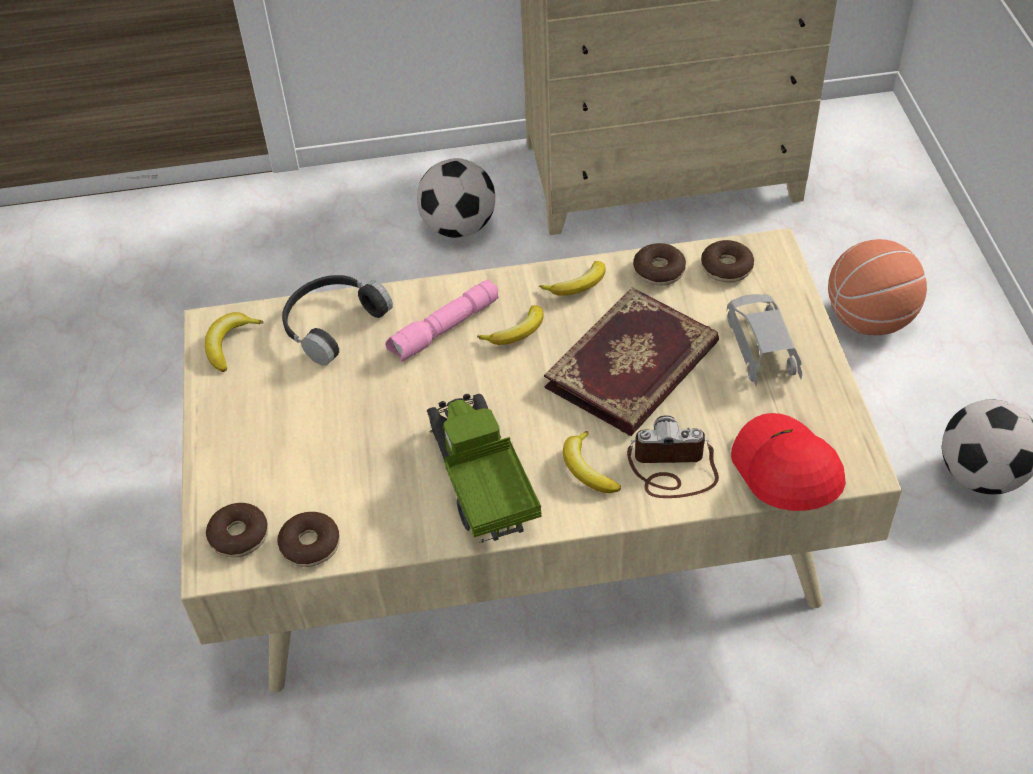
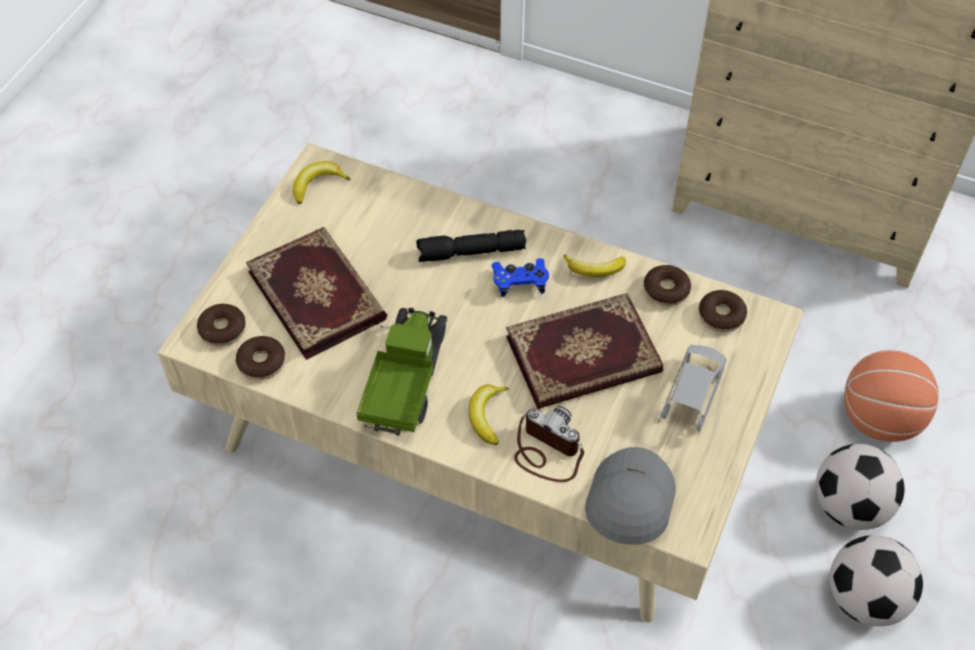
camera: 30 degrees right, 5 degrees up
(318, 447) = (319, 294): none -> book
(331, 323) = (396, 205): black headphones -> none
(445, 330) = (470, 253): pink flashlight -> black flashlight
(459, 227) = (606, 168): football -> football (850, 506)
(517, 333) = (520, 283): banana -> blue game controller
(784, 472) = (628, 501): red cap -> grey cap

